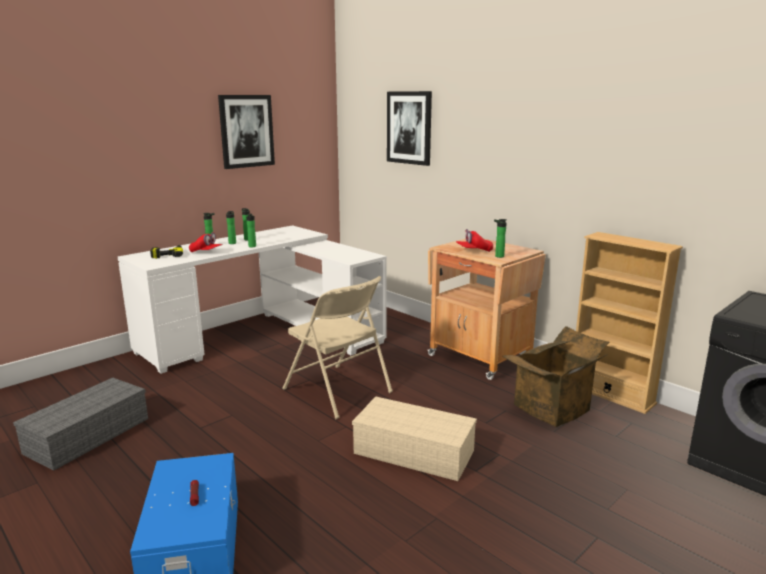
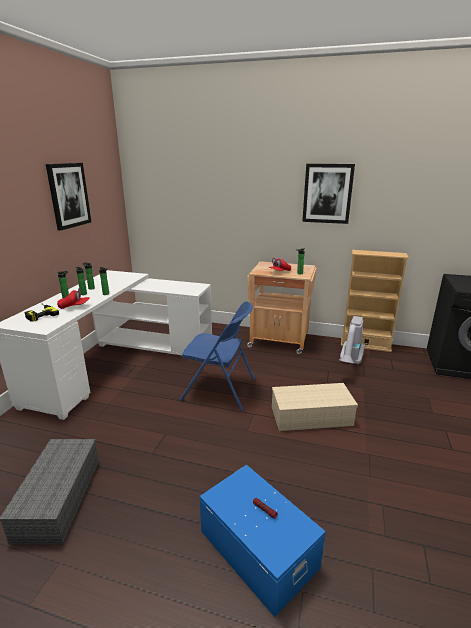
camera: 30 degrees left, 5 degrees up
(337, 390) = (218, 390): beige chair -> blue chair
(409, 128) = (197, 186): picture -> picture (327, 193)
(553, 409) = (350, 363): cardboard box -> vacuum cleaner

